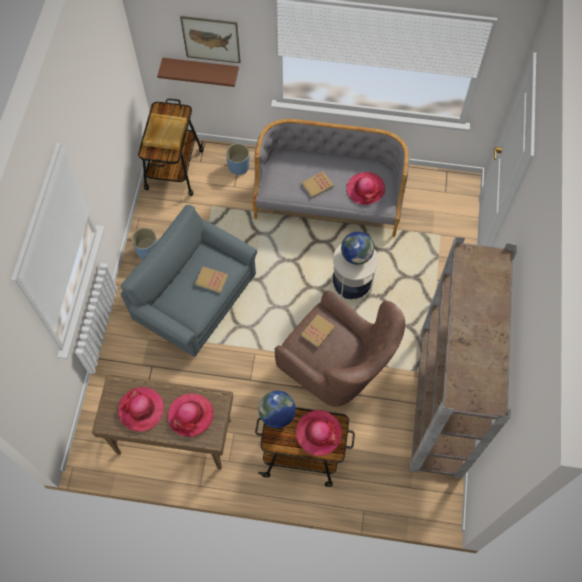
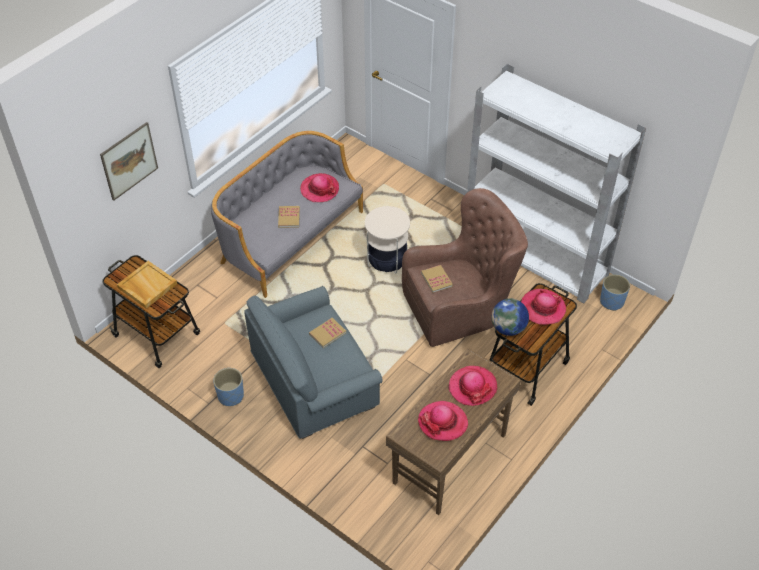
camera: 60 degrees left, 15 degrees down
(201, 70) = (127, 207): brown shelf -> none
(239, 166) = (197, 284): blue planter -> blue planter (611, 301)
(356, 255) = (384, 220): globe -> none
(440, 401) = (535, 255): brown bookcase -> white bookcase

